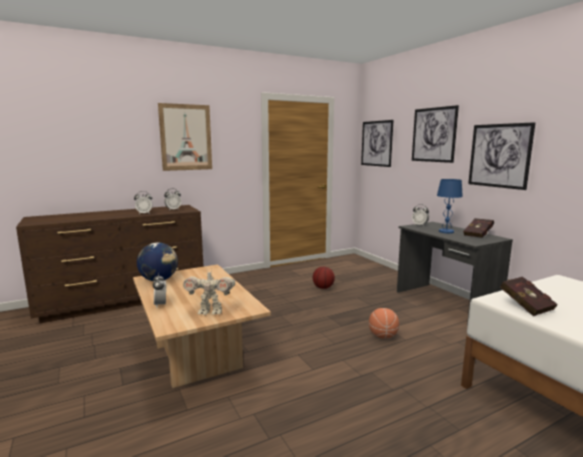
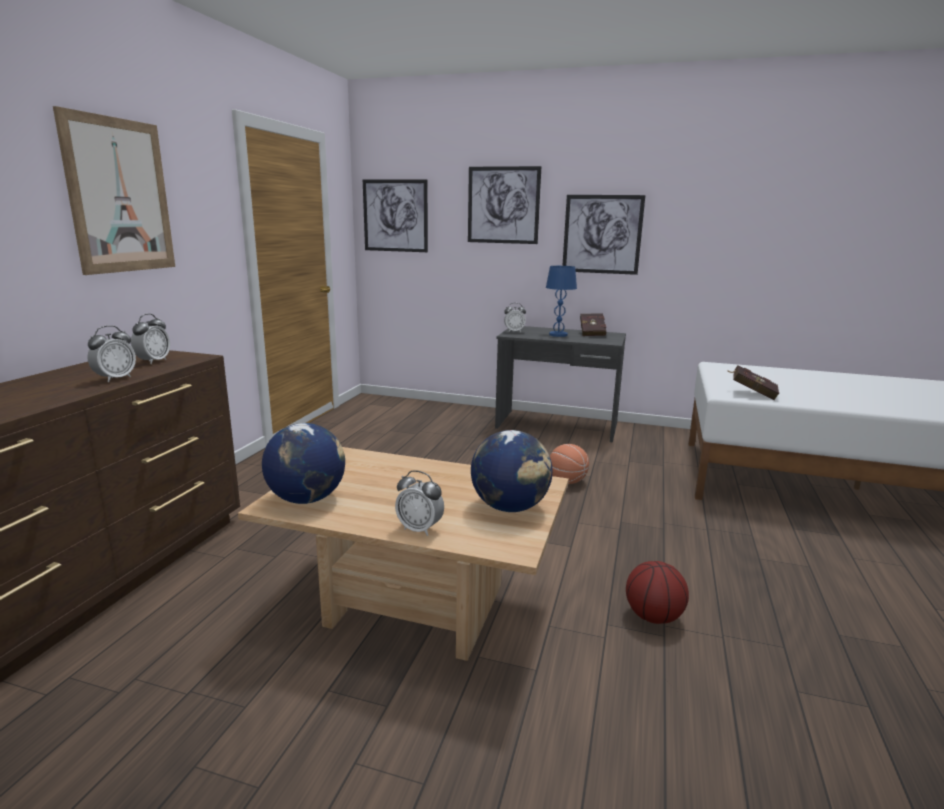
camera: 45 degrees left, 5 degrees up
(210, 312) = (510, 507): toy robot -> globe
(323, 288) = (406, 449): basketball -> basketball (654, 617)

